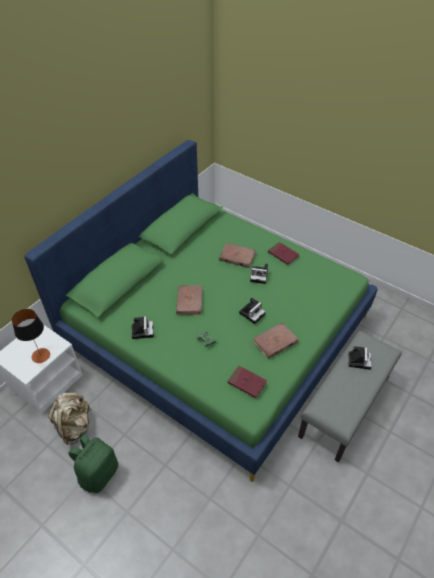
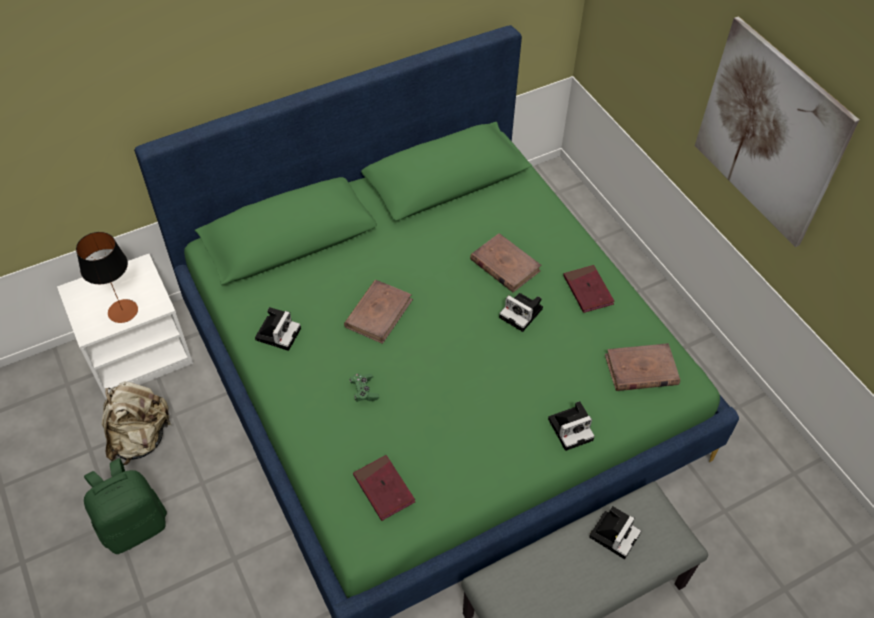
camera: 25 degrees right, 5 degrees up
(252, 313) = (467, 374): camera -> camera (571, 428)
(275, 342) = (473, 440): brown book -> brown book (641, 370)
(344, 148) = (769, 133): none -> picture

